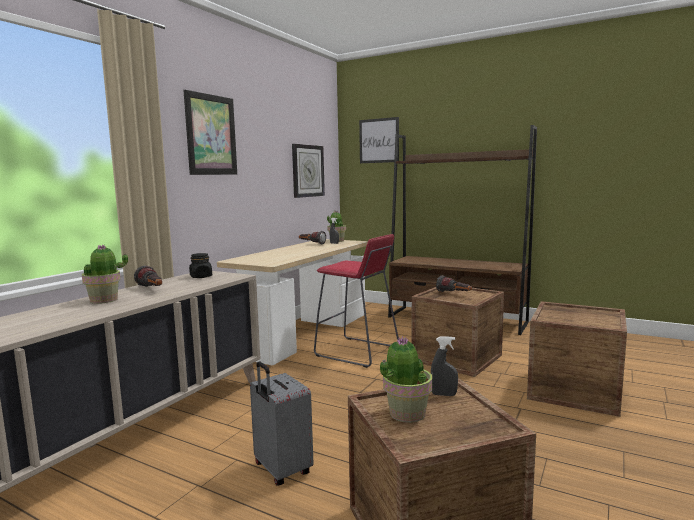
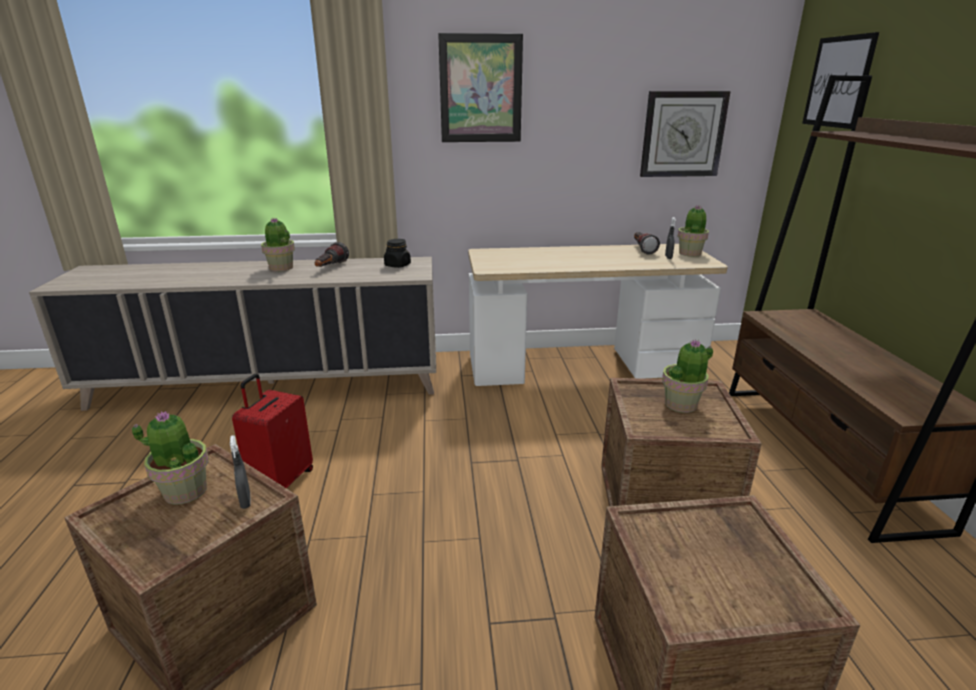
camera: 55 degrees right, 15 degrees up
(281, 470) = (281, 480): grey suitcase -> red suitcase
(357, 352) = (577, 418): red stool -> none
(454, 294) = (681, 404): flashlight -> potted plant

